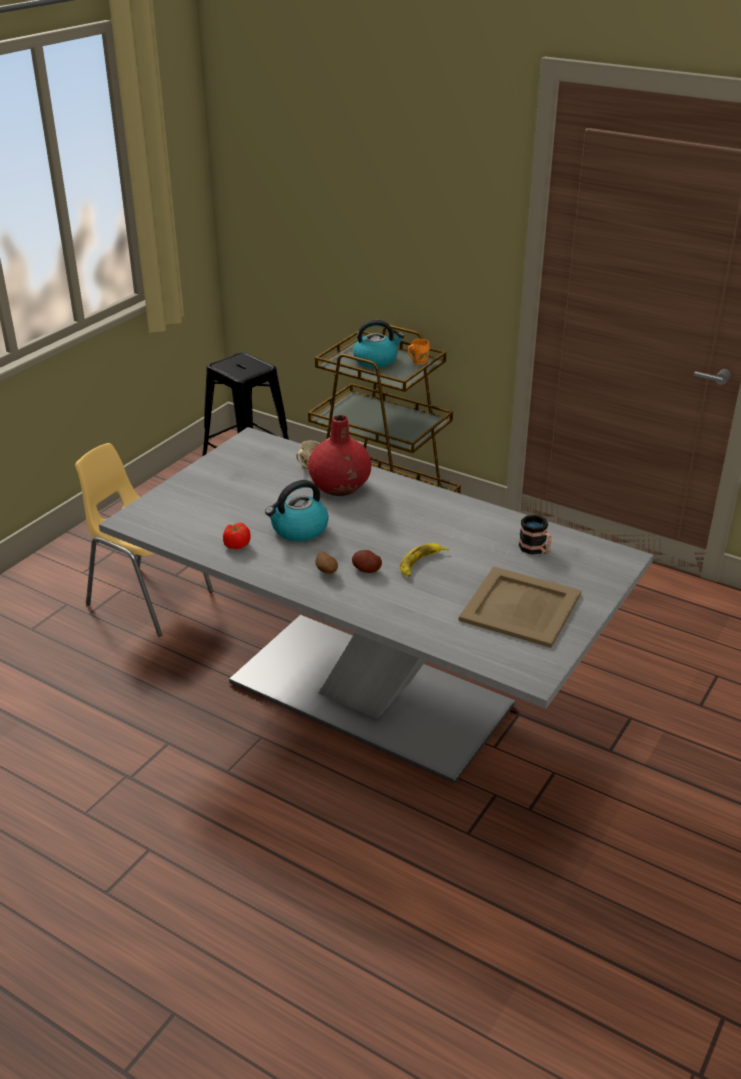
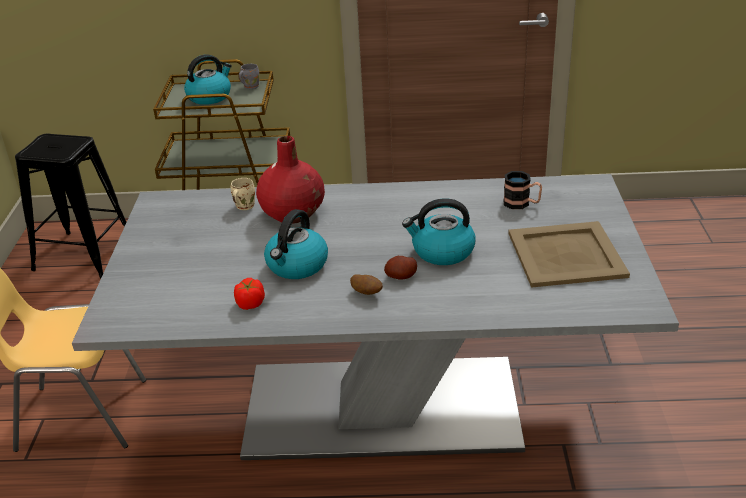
camera: 30 degrees left, 0 degrees up
(418, 361) = (250, 86): orange mug -> grey mug
(420, 563) = (442, 252): banana -> kettle

